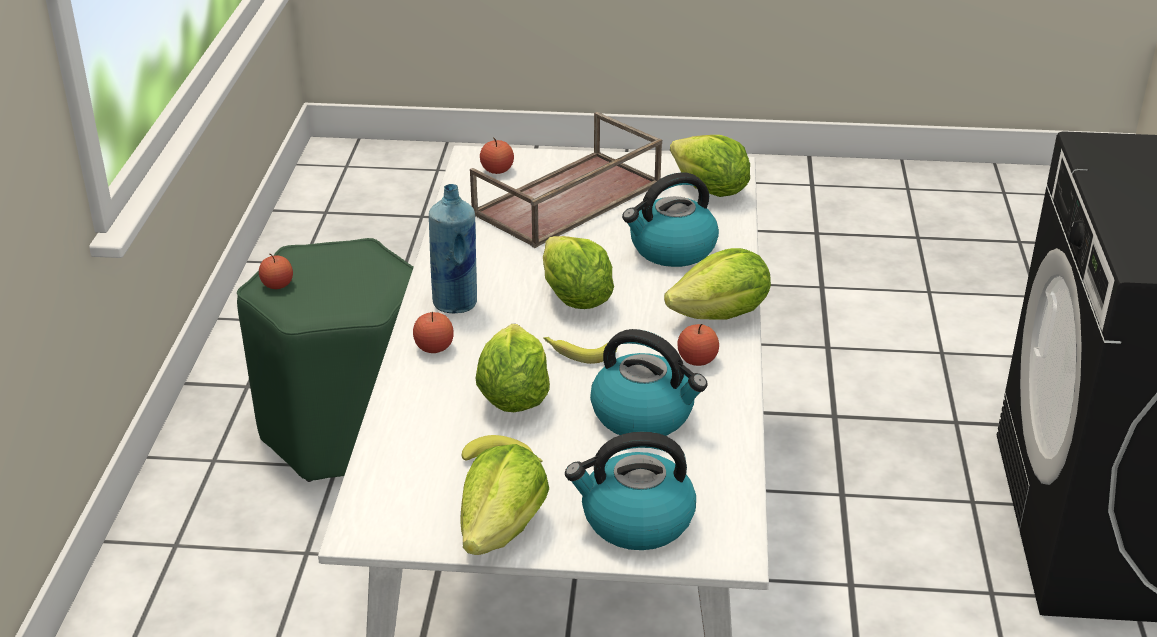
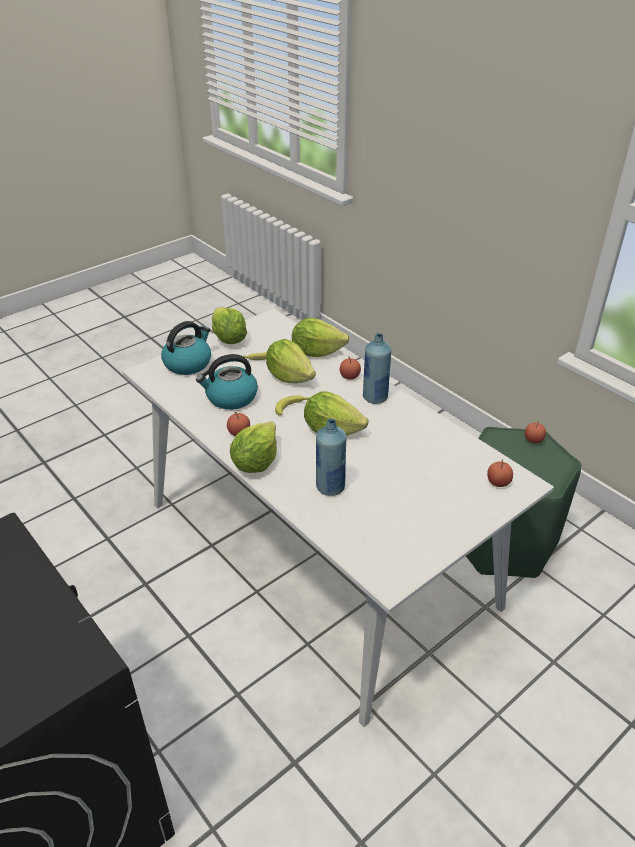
camera: 135 degrees right, 5 degrees up
(567, 200) = (429, 486): brown tray -> none
(671, 250) = (330, 487): kettle -> blue bottle
(709, 191) = (370, 549): lettuce -> lettuce (316, 352)

